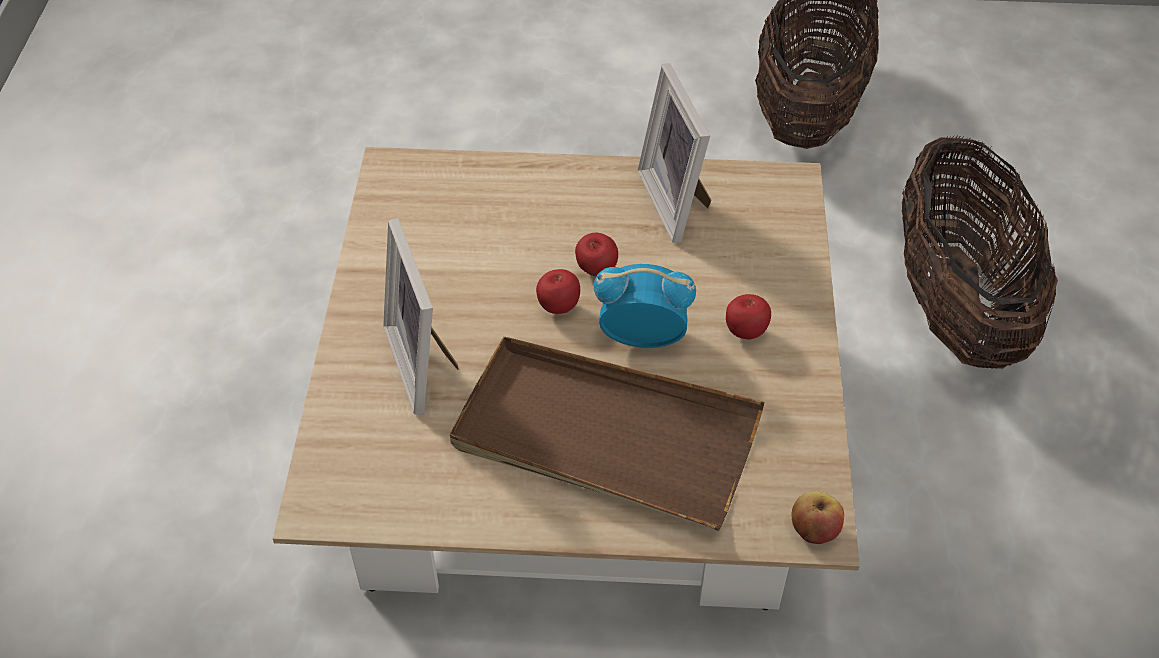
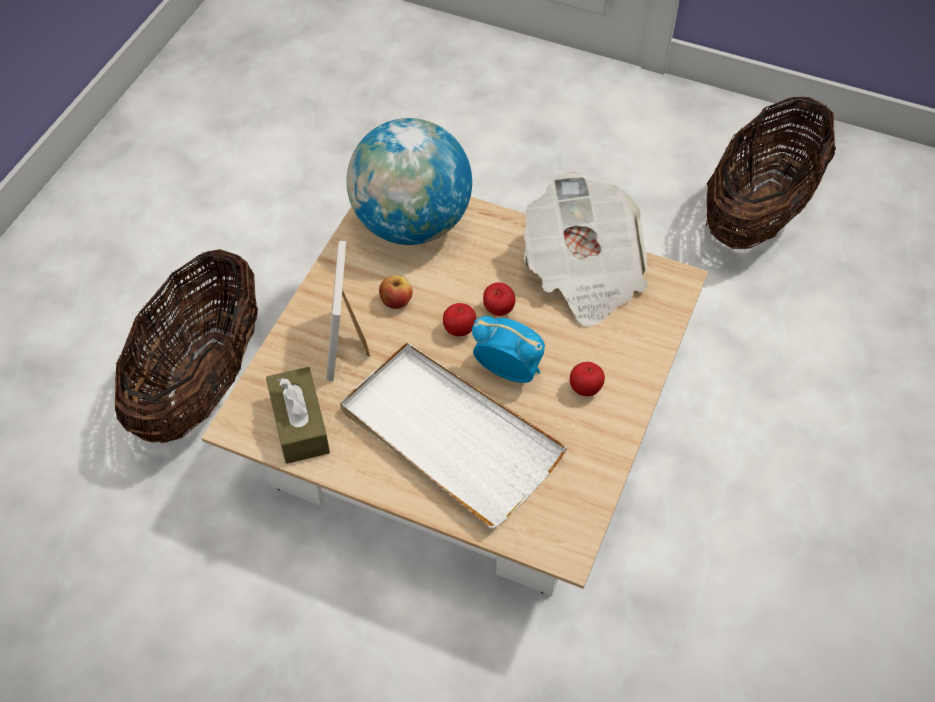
camera: 20 degrees right, 5 degrees up
(402, 480) = (299, 424): none -> brown tissue box
(440, 200) = (411, 224): none -> globe
(605, 437) = (448, 436): brown tray -> white tray
(678, 202) = (583, 273): picture frame -> newspaper
(814, 530) = (563, 550): apple -> apple (396, 301)
(955, 305) = (798, 408): basket -> basket (202, 383)

